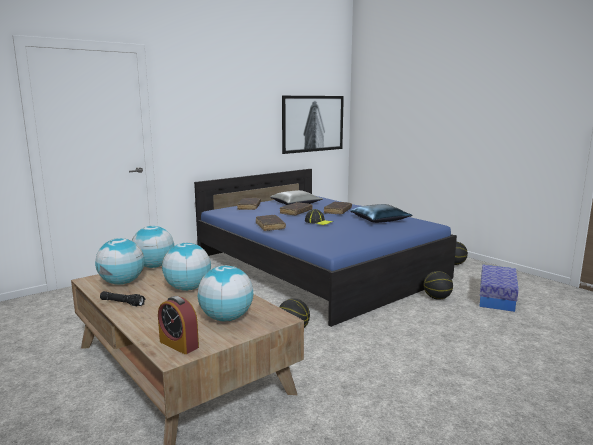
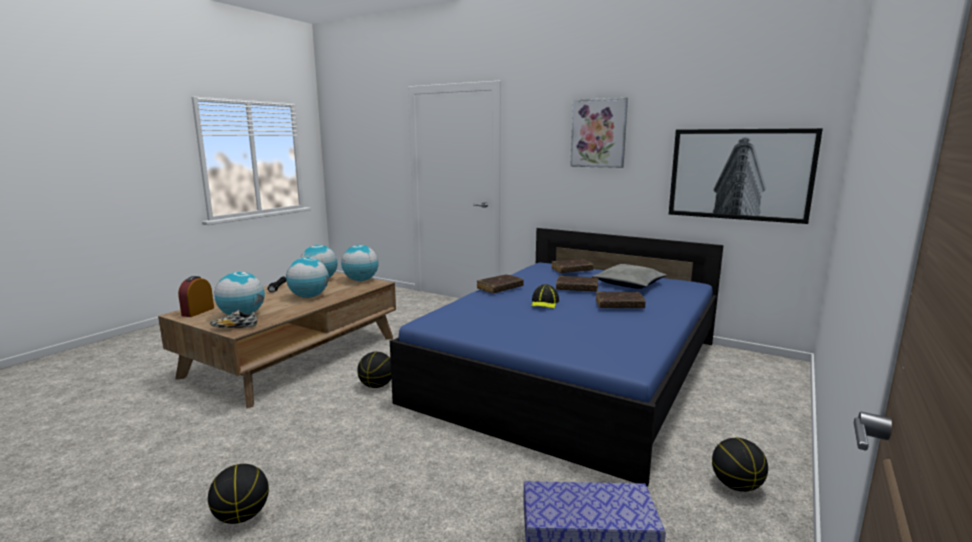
camera: 70 degrees right, 0 degrees up
(234, 97) = (598, 133): none -> picture
(269, 320) = (234, 328): none -> shoe
(380, 220) = (606, 331): blue pillow -> none
(437, 298) = (532, 473): basketball -> basketball (241, 516)

